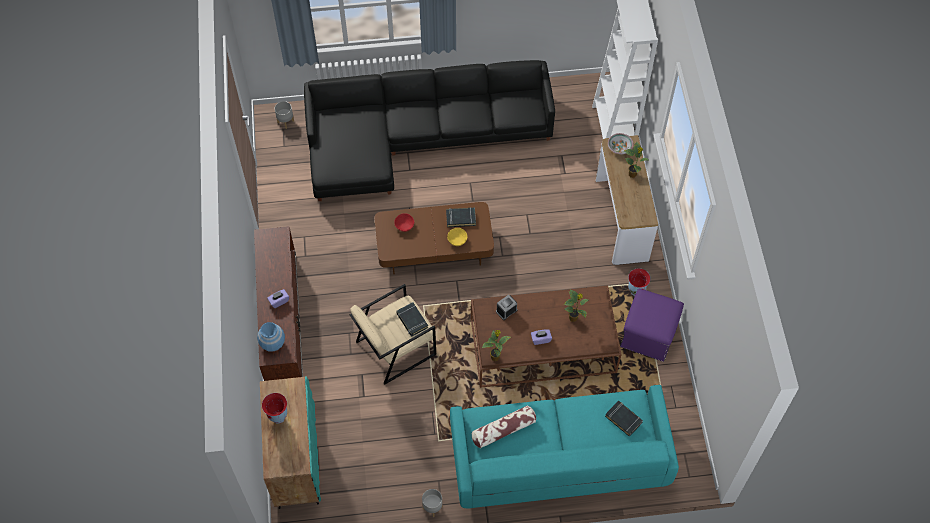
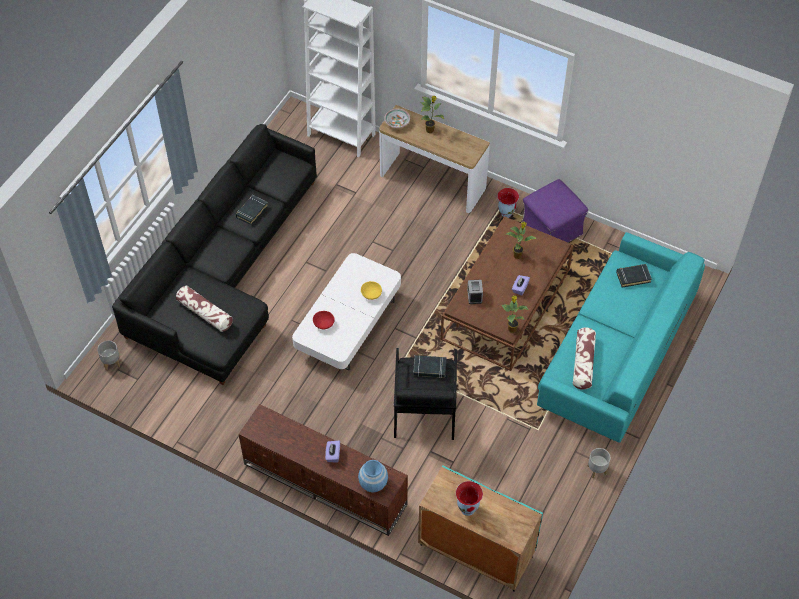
camera: 55 degrees left, 5 degrees down
(348, 143) = (205, 313): none -> pillow
(395, 347) = (424, 410): beige armchair -> black armchair
(434, 247) = (348, 325): brown coffee table -> white coffee table
(461, 218) = (351, 279): black book -> black book (251, 211)

